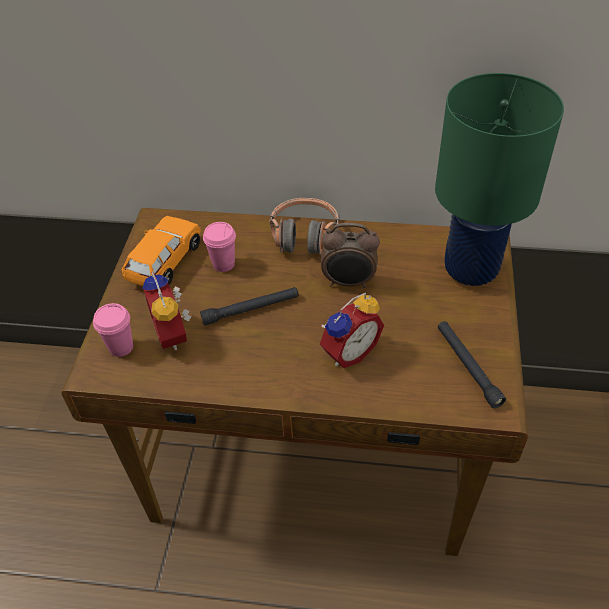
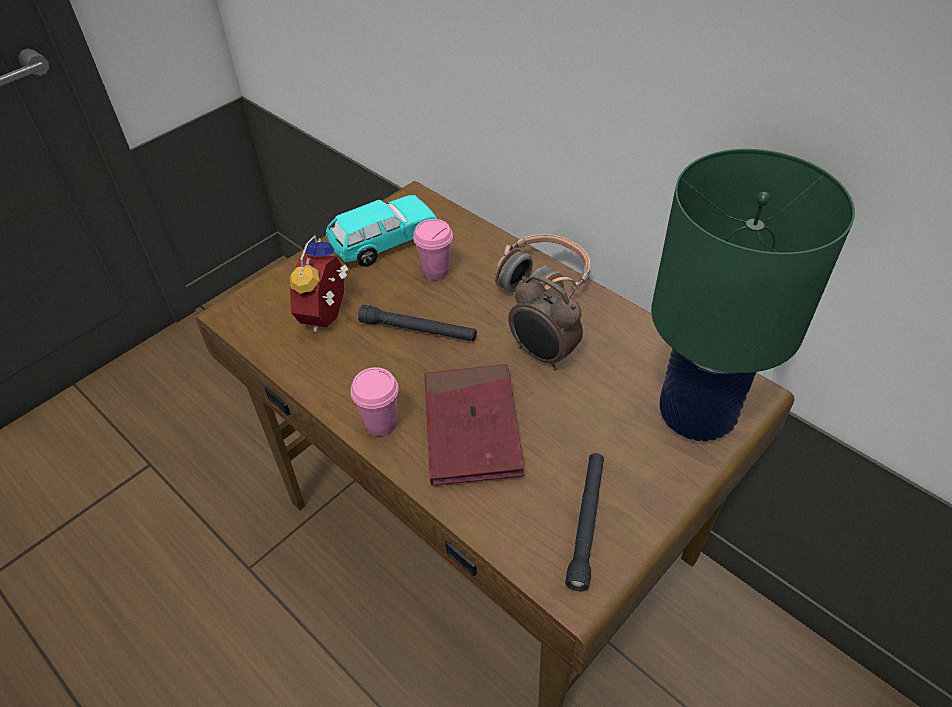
camera: 35 degrees right, 0 degrees up
(121, 347) = (274, 303): pink cup -> pink cup (381, 423)
(165, 262) = (384, 243): orange toy car -> turquoise toy car
(348, 351) = (471, 427): alarm clock -> red book

